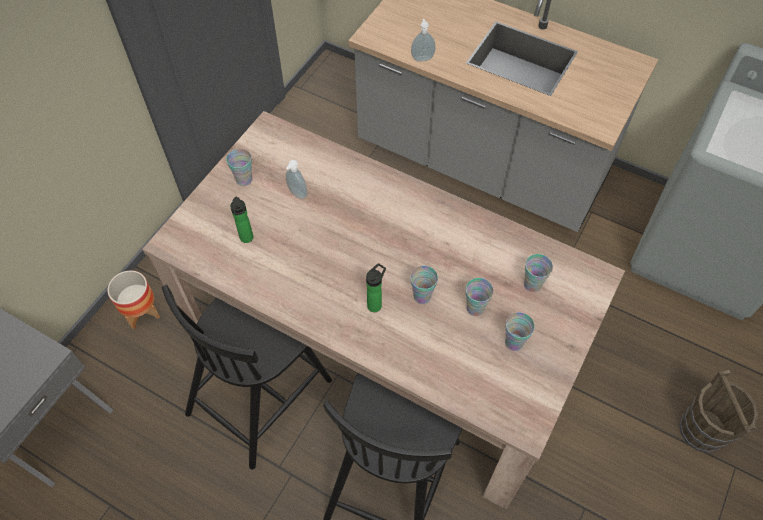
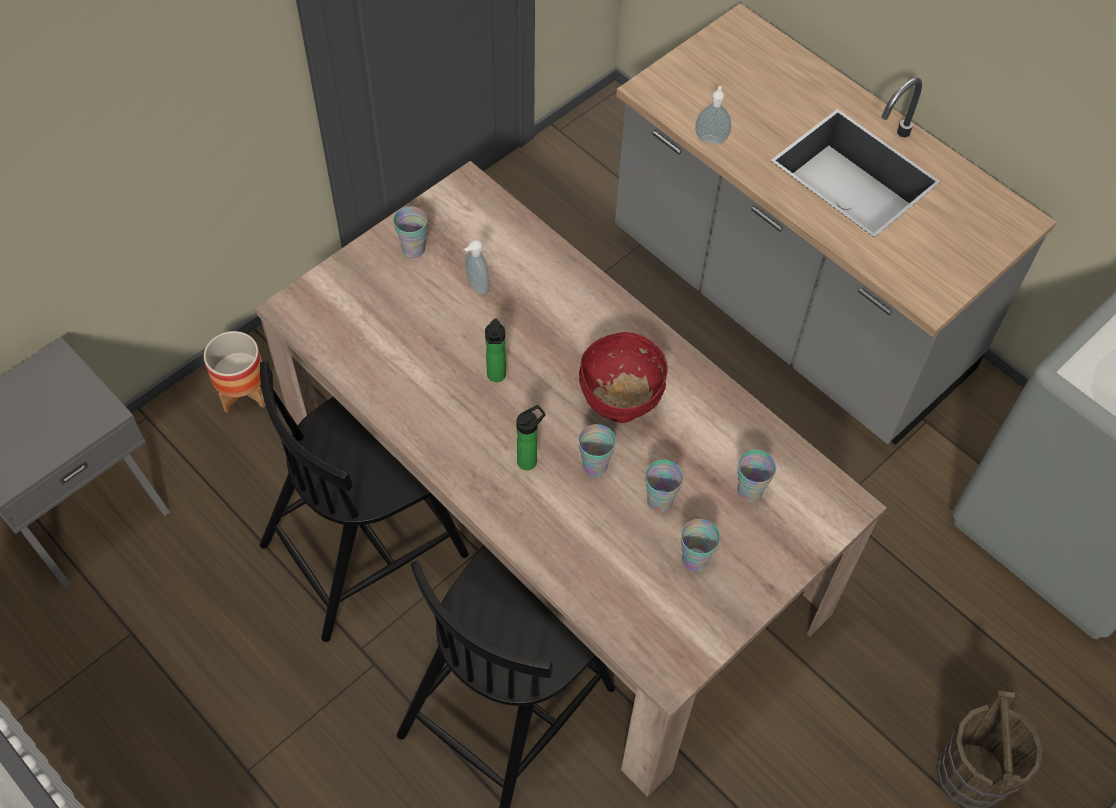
camera: 15 degrees right, 0 degrees up
(247, 239) = (391, 330): bottle -> bottle (496, 377)
(424, 249) = (620, 405): none -> red bowl

